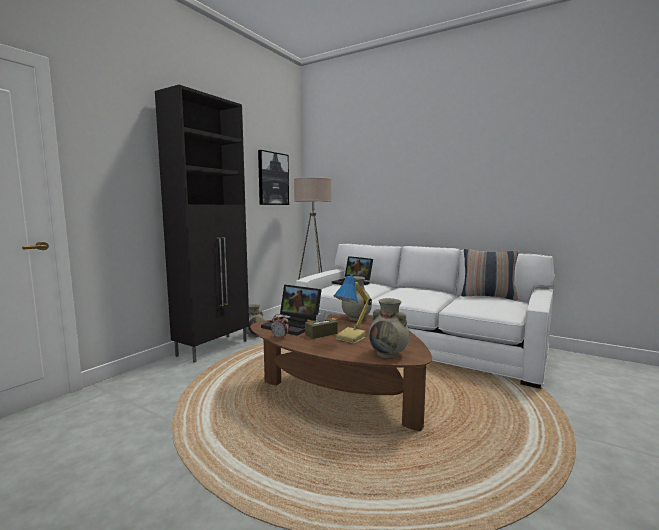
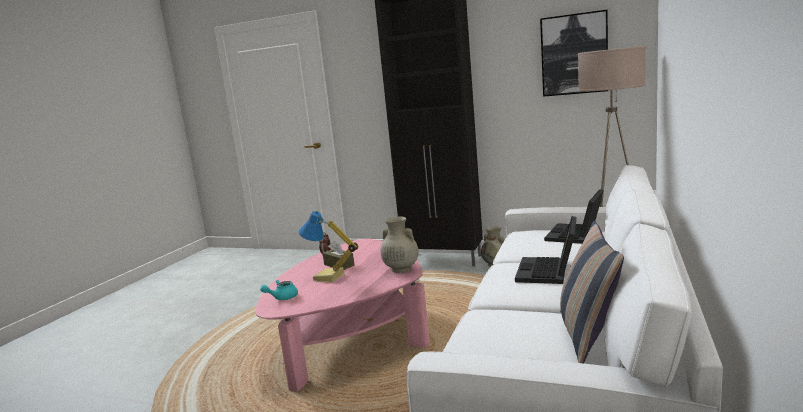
camera: 80 degrees right, 5 degrees up
(293, 325) = (363, 251): laptop -> laptop (549, 272)
(340, 398) = (353, 339): brown coffee table -> pink coffee table
(388, 354) = (282, 298): beige vase -> turquoise teapot

